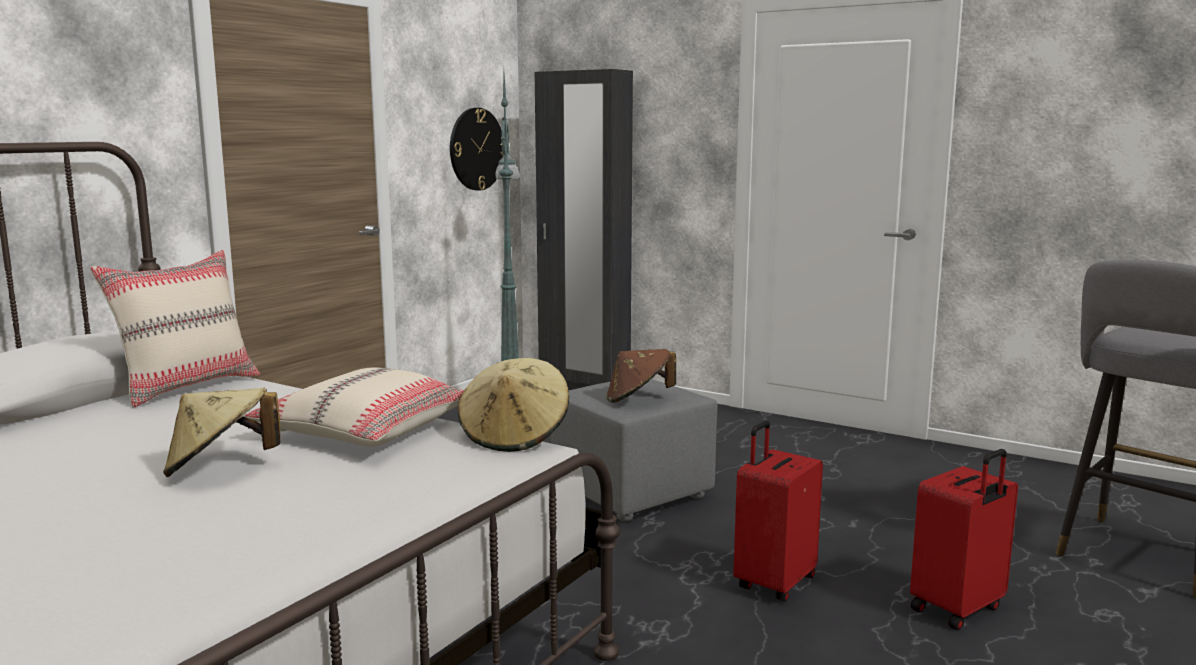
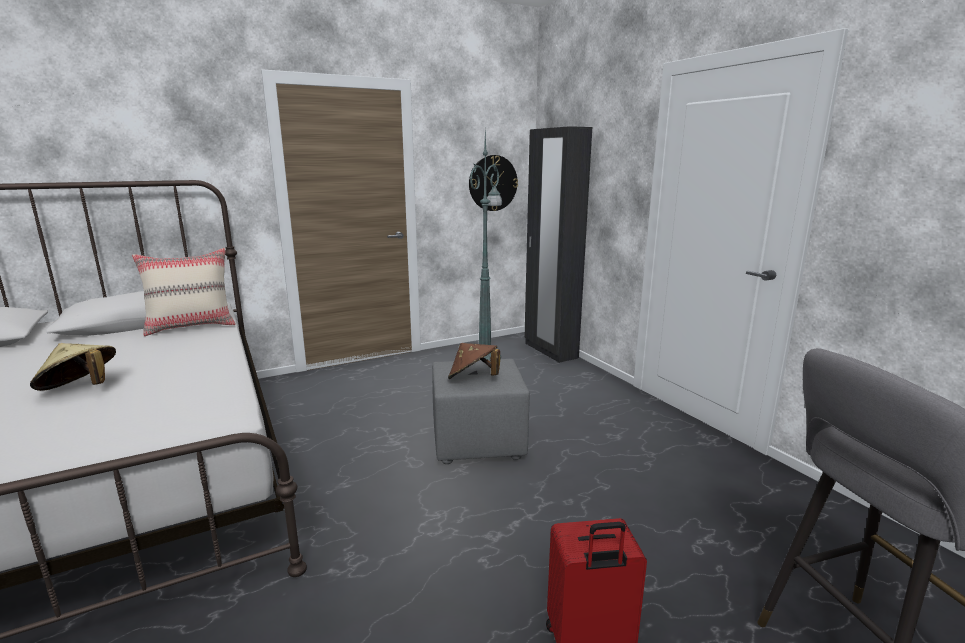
camera: 30 degrees right, 5 degrees up
(366, 429) = (192, 378): beige pillow -> none
(515, 437) = (242, 406): beige hat -> none
(773, 583) = (475, 554): red suitcase -> none

